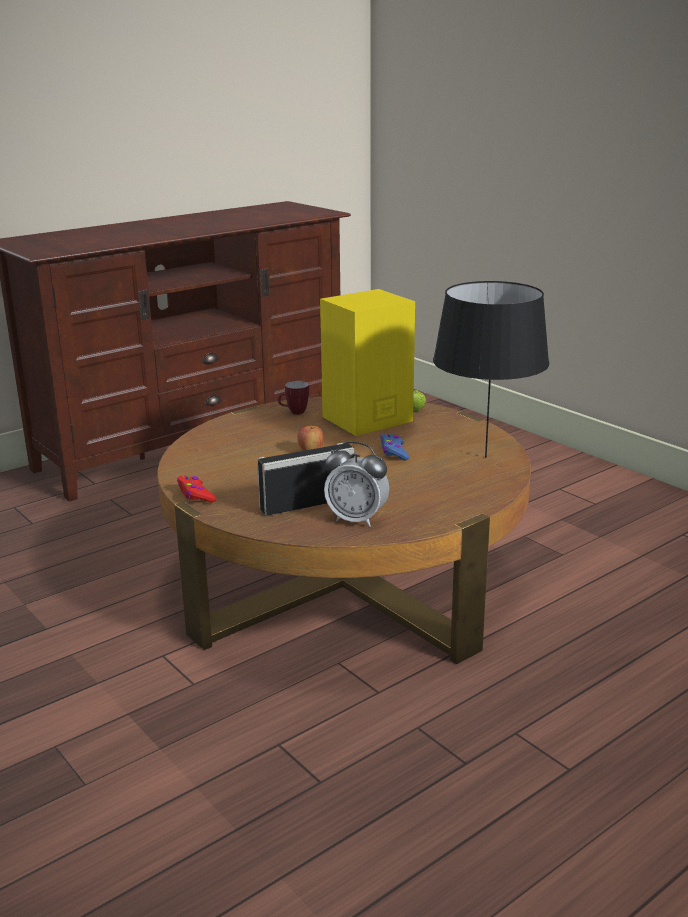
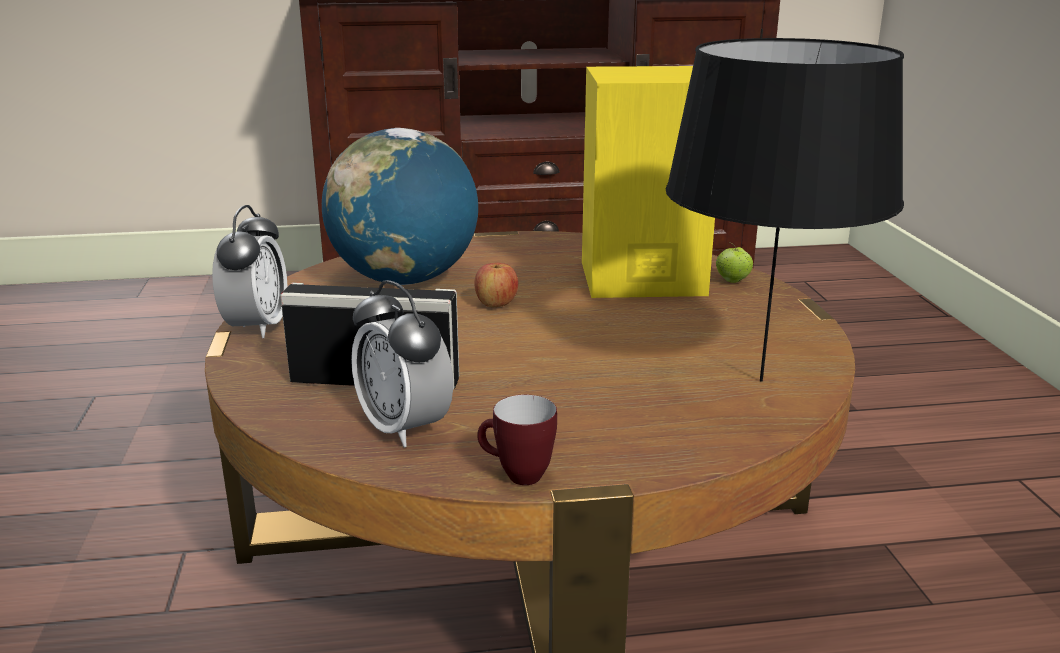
camera: 30 degrees right, 0 degrees up
(195, 495) = (257, 327): red game controller -> alarm clock
(237, 449) = (405, 280): none -> globe
(294, 413) = (551, 249): mug -> mug (515, 476)
(394, 452) = (615, 335): blue game controller -> none

